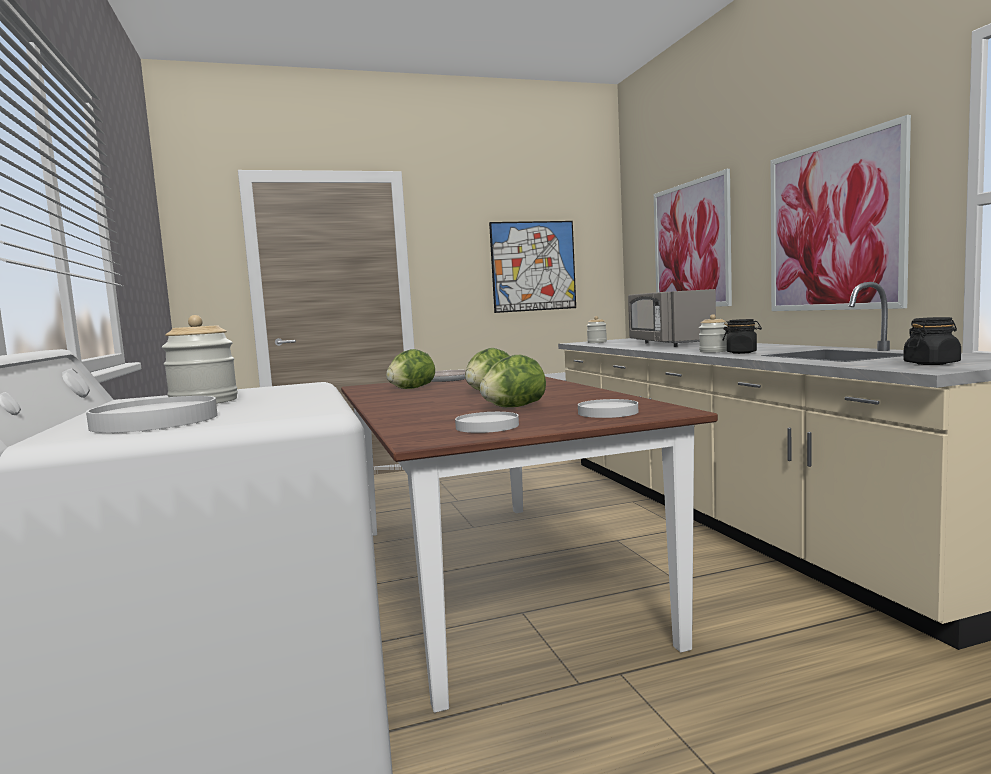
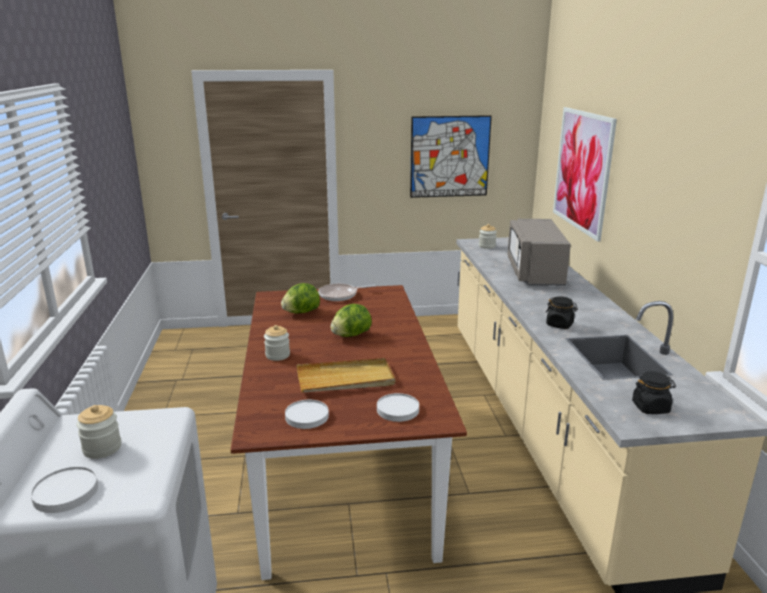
camera: 10 degrees right, 15 degrees up
(514, 407) = (345, 379): lettuce -> beige tray
(713, 351) = (543, 313): jar -> jar (277, 355)
(833, 226) = (671, 217): picture -> none

